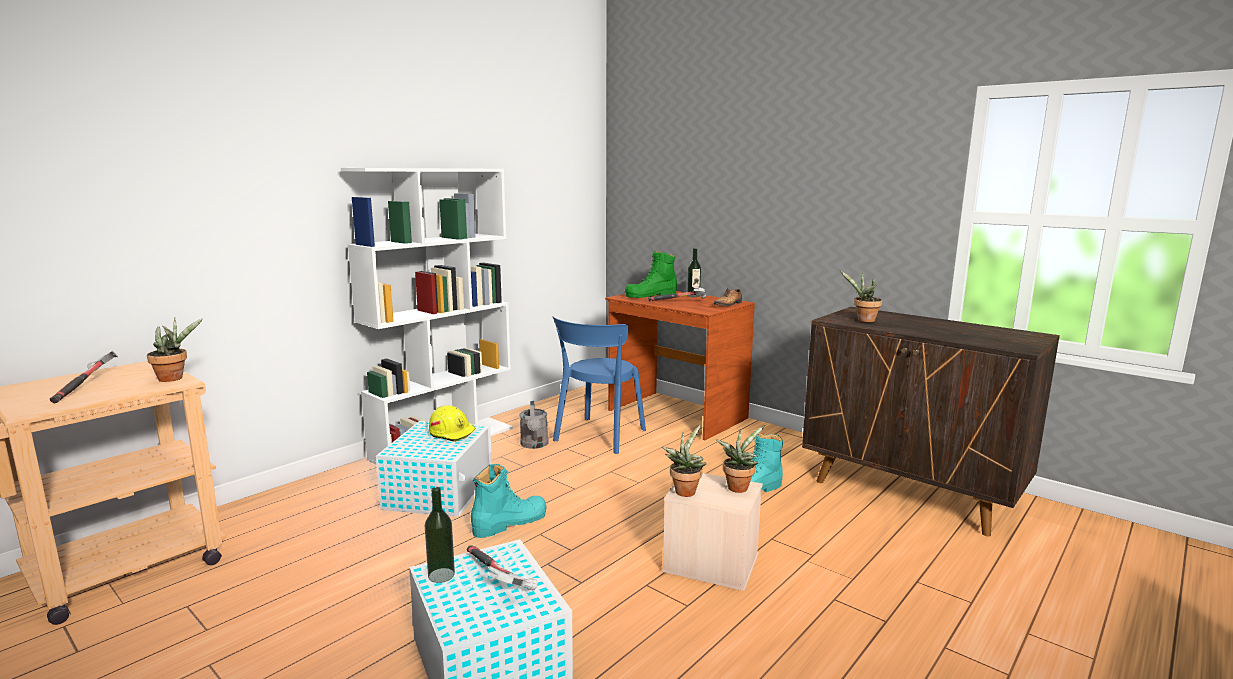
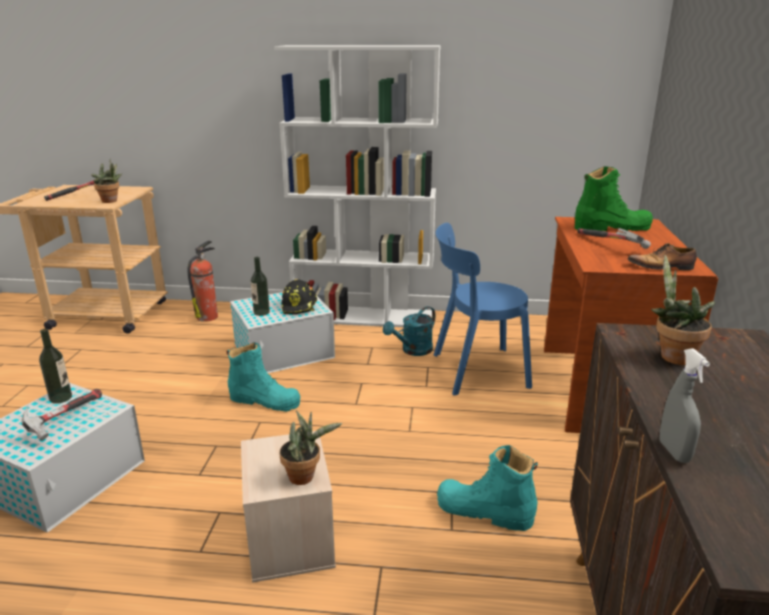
camera: 55 degrees right, 10 degrees up
(282, 507) = (208, 316): none -> fire extinguisher
(452, 433) = (299, 306): yellow hard hat -> black hard hat
(534, 445) = (413, 351): grey watering can -> turquoise watering can
(651, 295) = (612, 228): green boot -> green boot turned 150 degrees clockwise
(684, 490) = (265, 446): potted plant -> none
(693, 296) = (663, 242): bottle -> bottle (261, 312)
(949, 339) = (674, 452): none -> grey spray bottle

